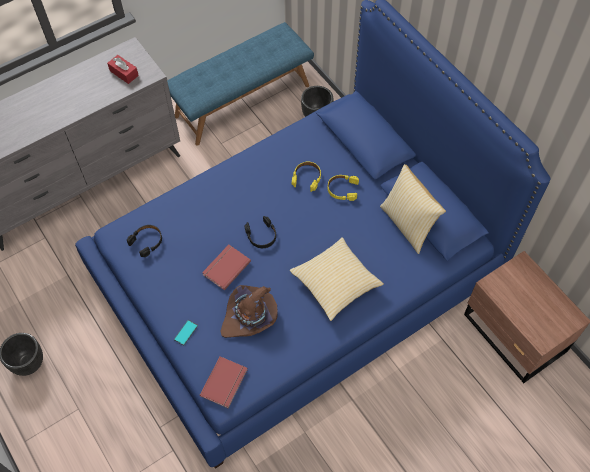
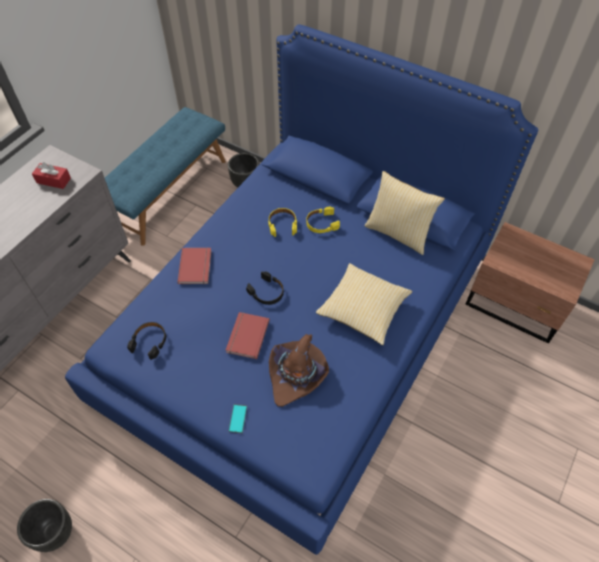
camera: 25 degrees left, 5 degrees down
(225, 383) = (307, 454): red book -> red book (196, 266)

